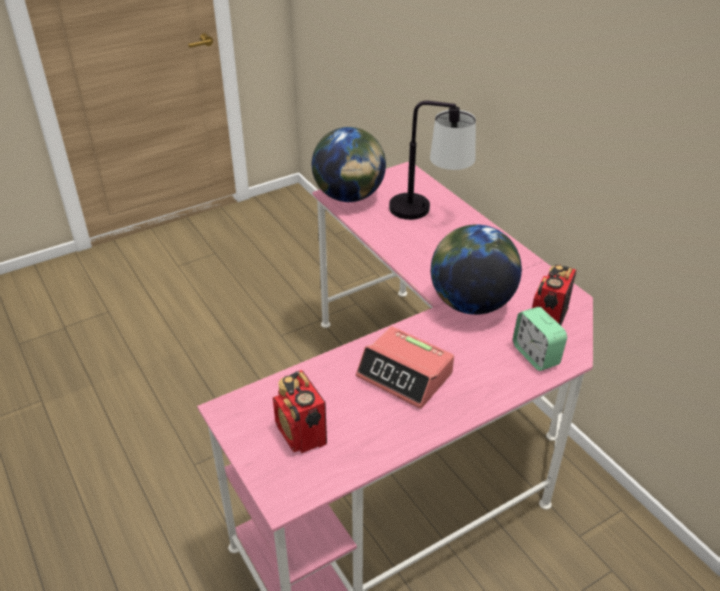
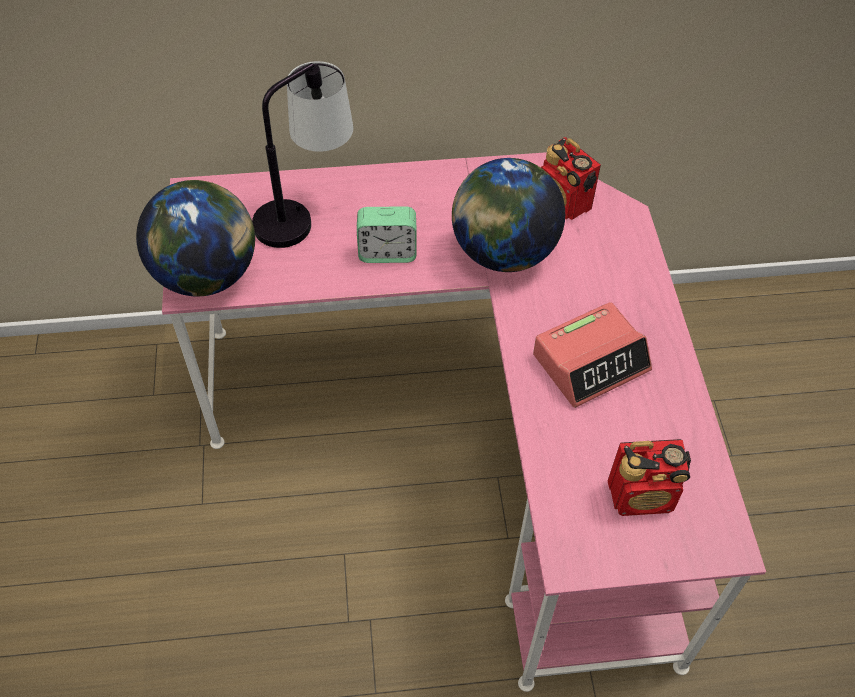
camera: 65 degrees left, 15 degrees up
(535, 355) = (613, 240): alarm clock -> alarm clock (387, 252)

